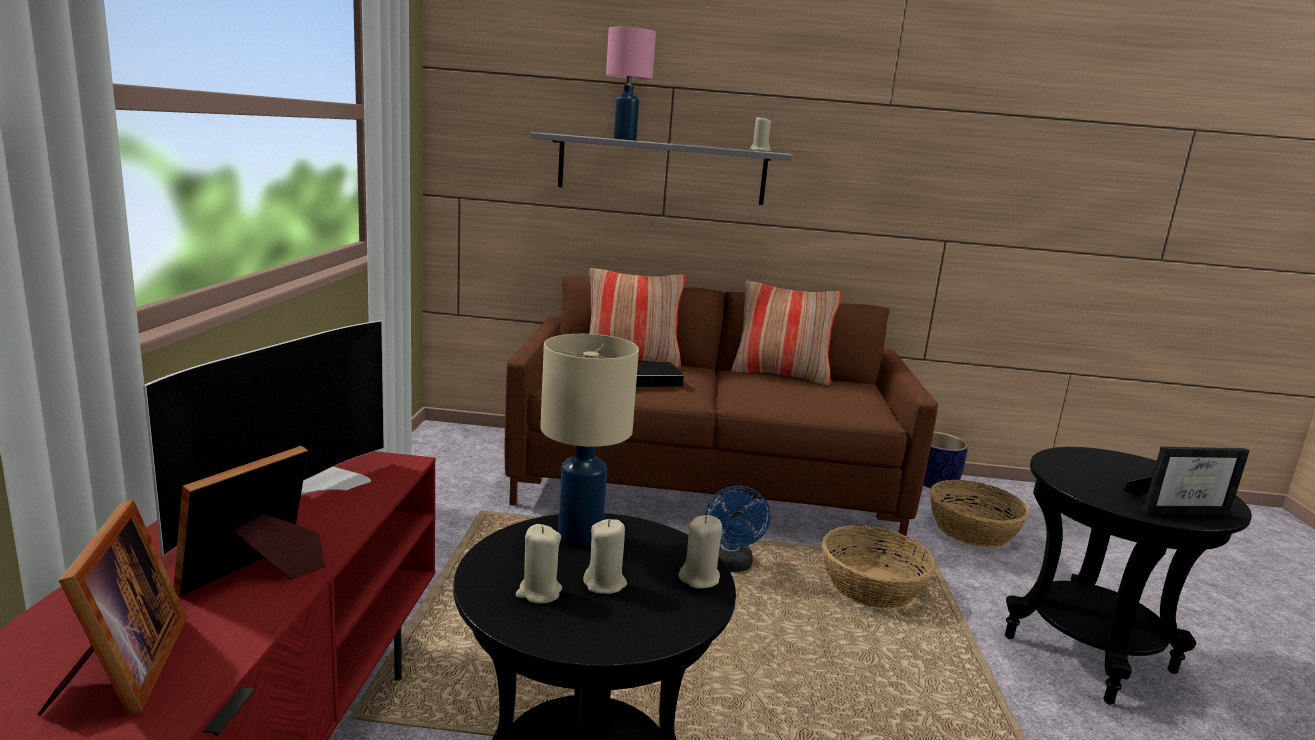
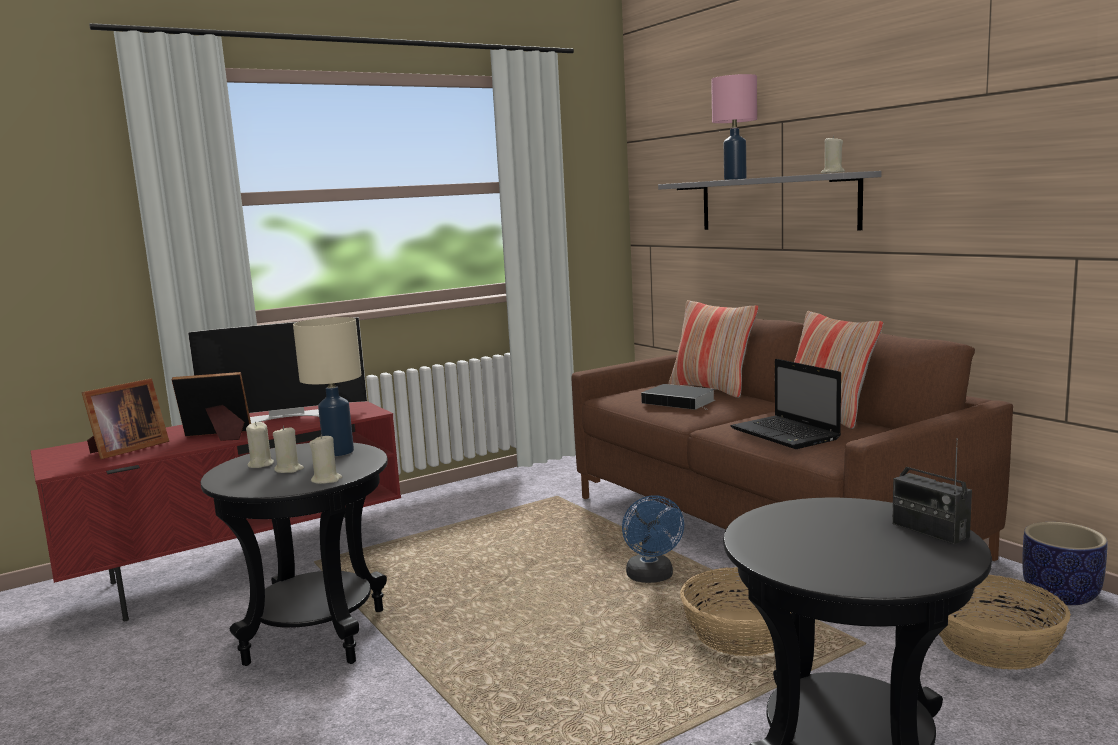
camera: 55 degrees right, 5 degrees down
(729, 565) = (652, 577): blue fan -> blue fan turned 60 degrees counterclockwise
(809, 400) = (786, 434): none -> laptop
(1134, 462) = (929, 530): none -> radio
(1180, 509) = (815, 565): picture frame -> none

